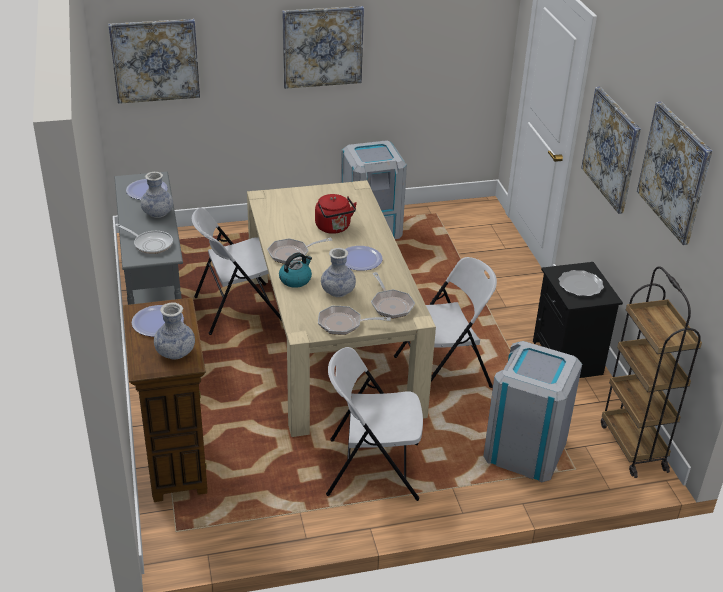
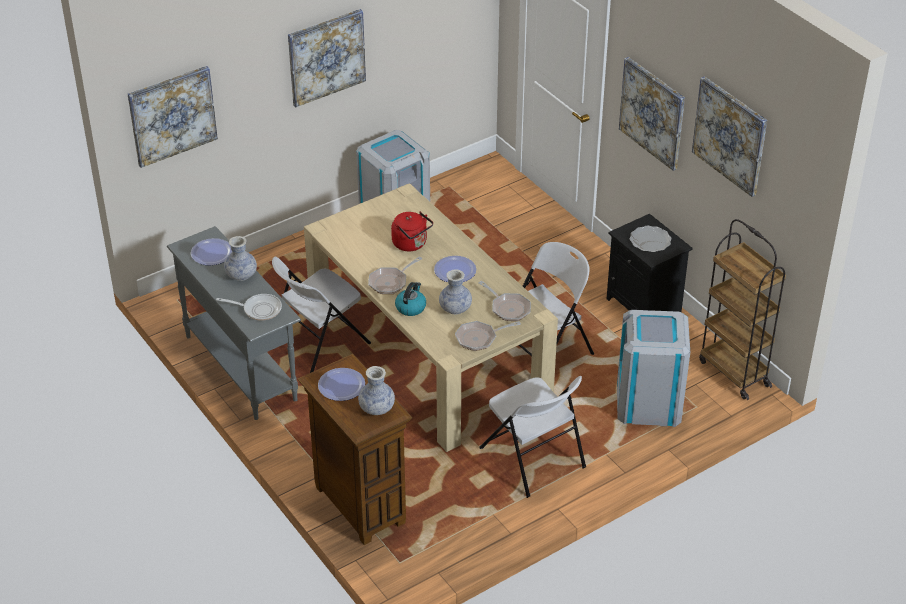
camera: 20 degrees left, 5 degrees up
(373, 468) = (532, 458): white chair -> white chair turned 105 degrees counterclockwise

